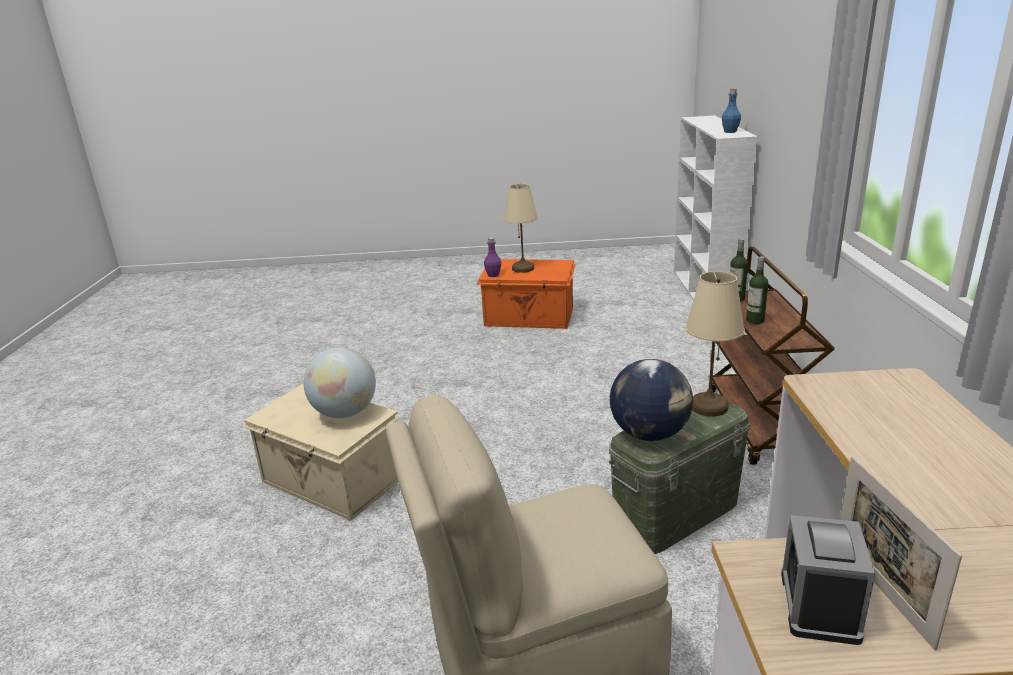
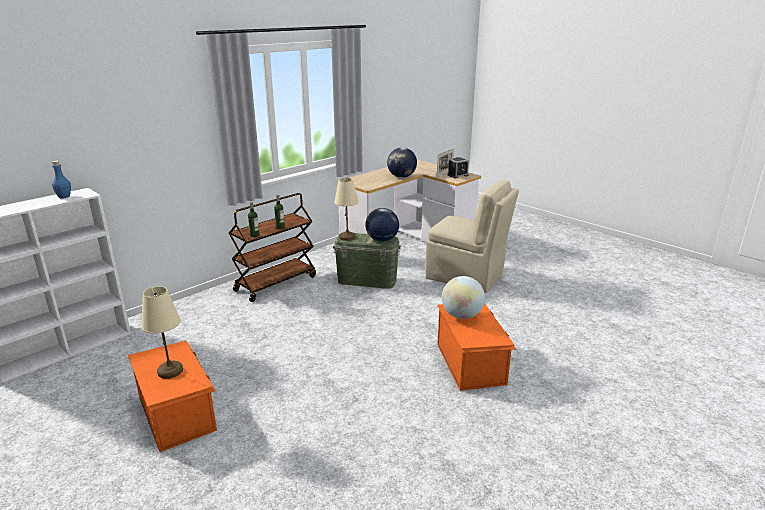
camera: 135 degrees left, 0 degrees up
(331, 481) = (471, 363): beige storage box -> orange storage box
(493, 275) = (197, 381): purple bottle -> none
(888, 469) = (401, 177): none -> globe

